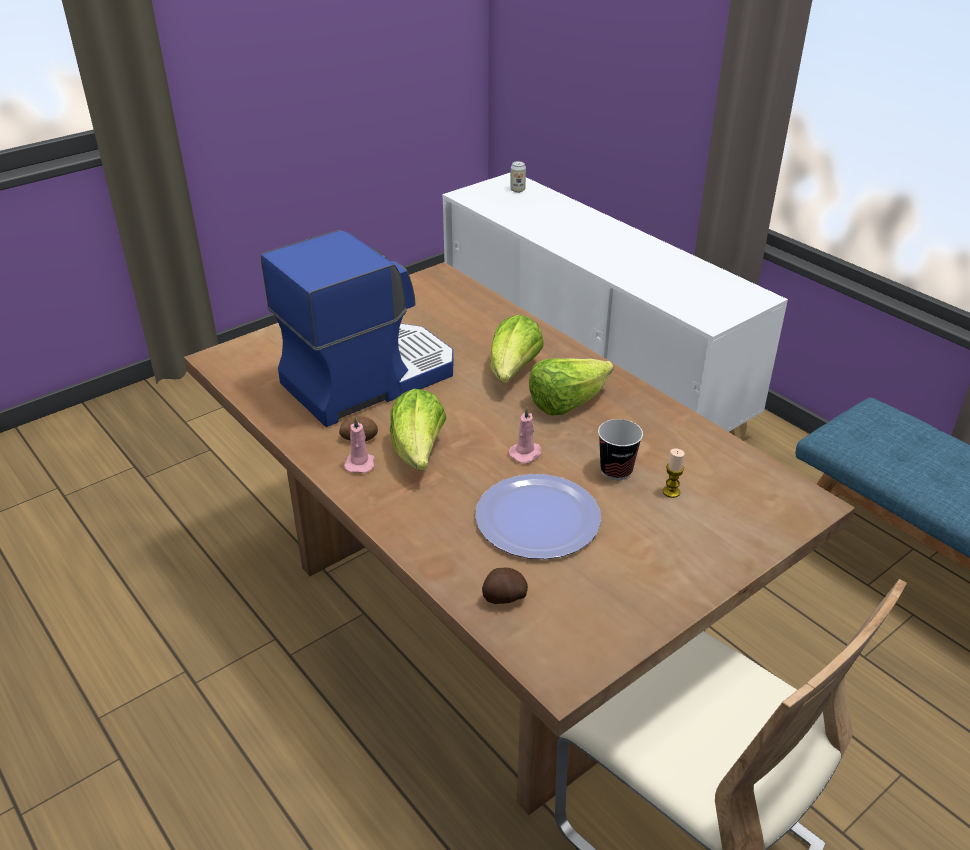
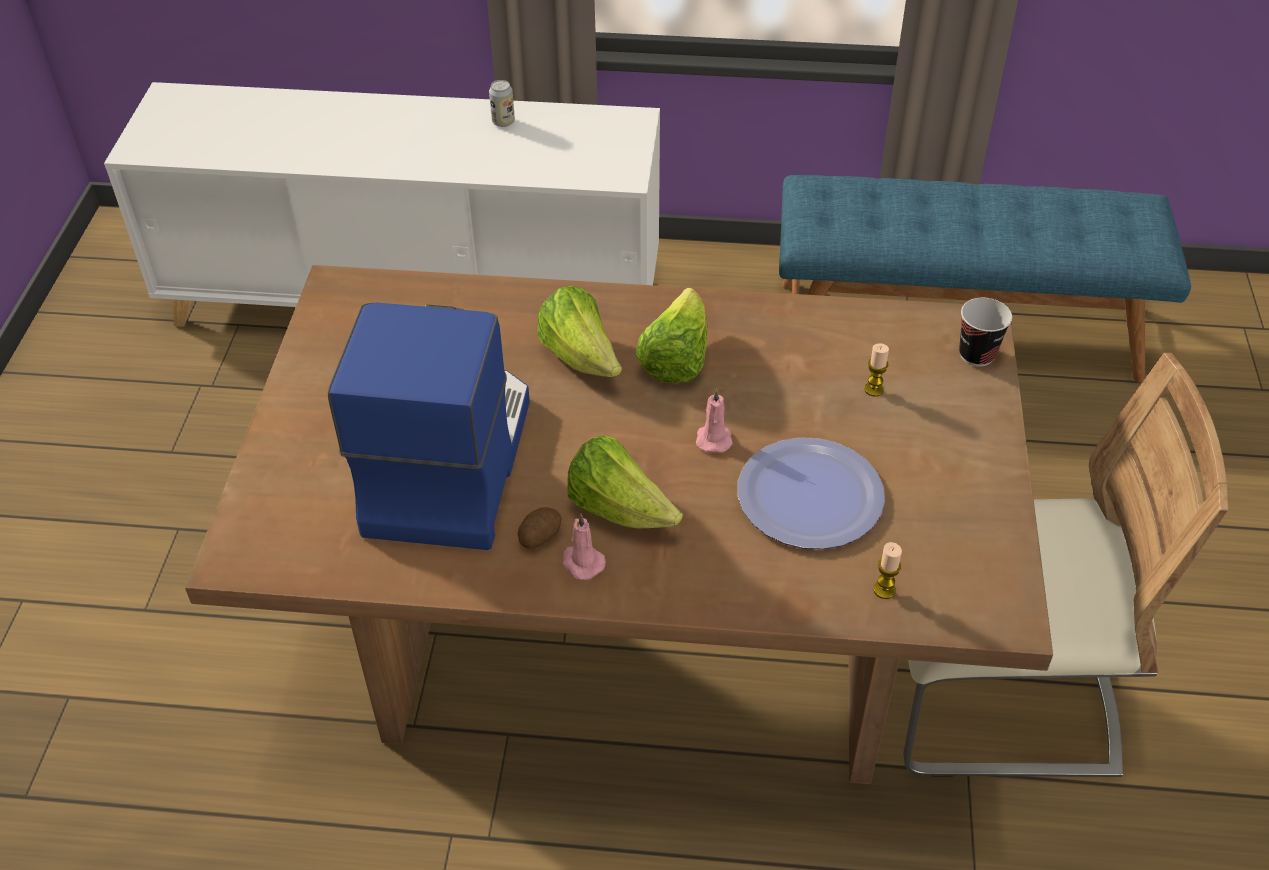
camera: 45 degrees left, 10 degrees up
(504, 598) = (884, 590): potato -> candle
(517, 190) = (197, 108): can -> can (503, 122)
(616, 470) = (807, 400): cup -> cup (977, 355)

